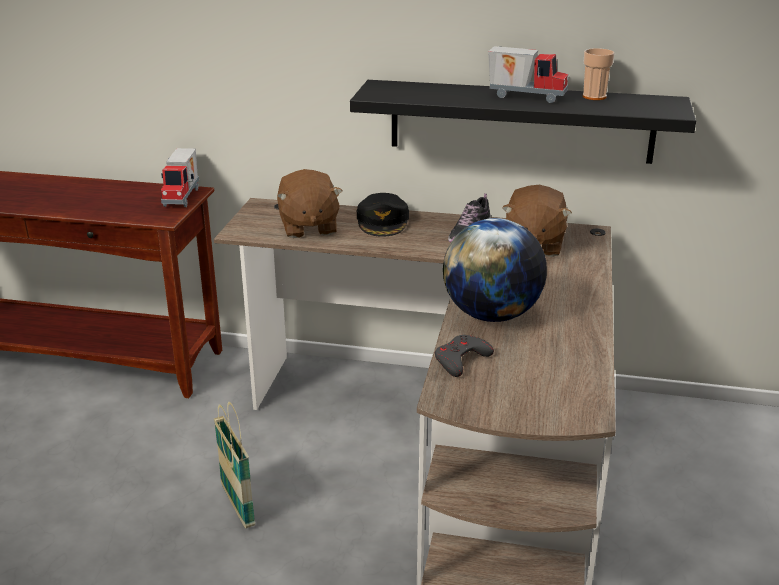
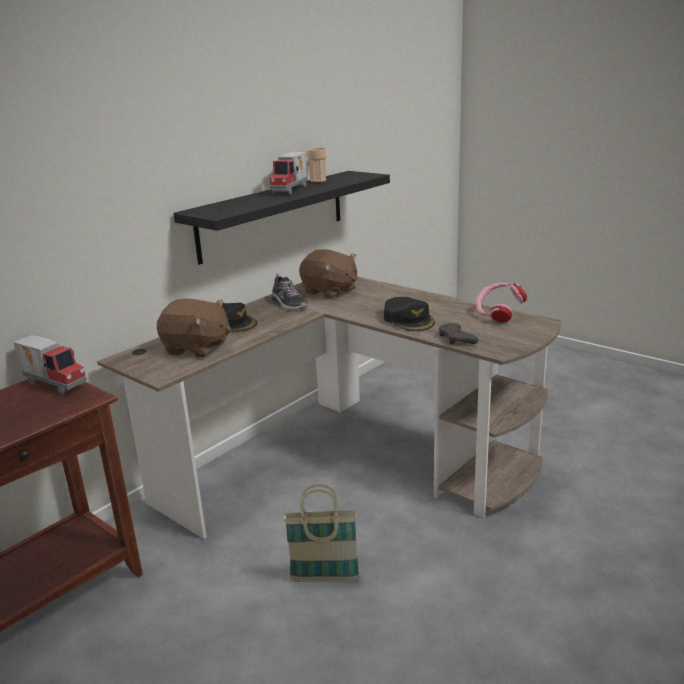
camera: 60 degrees left, 5 degrees down
(492, 315) = (409, 320): globe -> black cap
(526, 96) = (291, 190): toy truck -> toy truck turned 150 degrees clockwise
(573, 375) = (498, 316): none -> pink headphones

